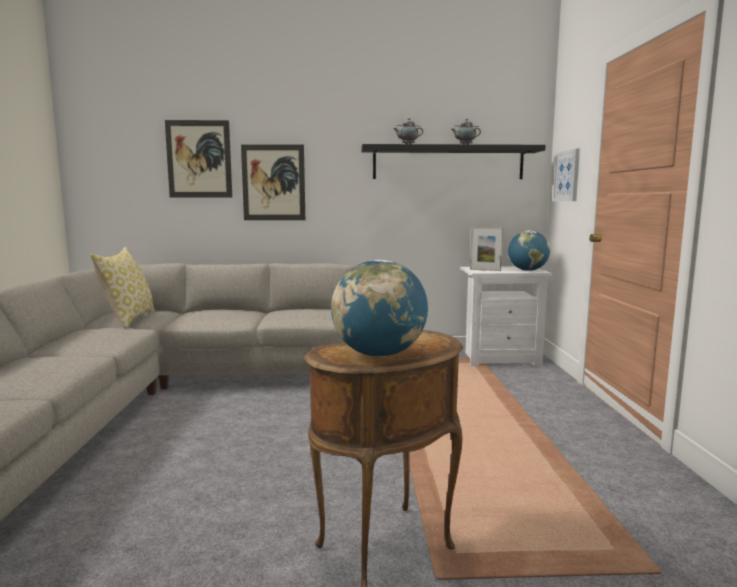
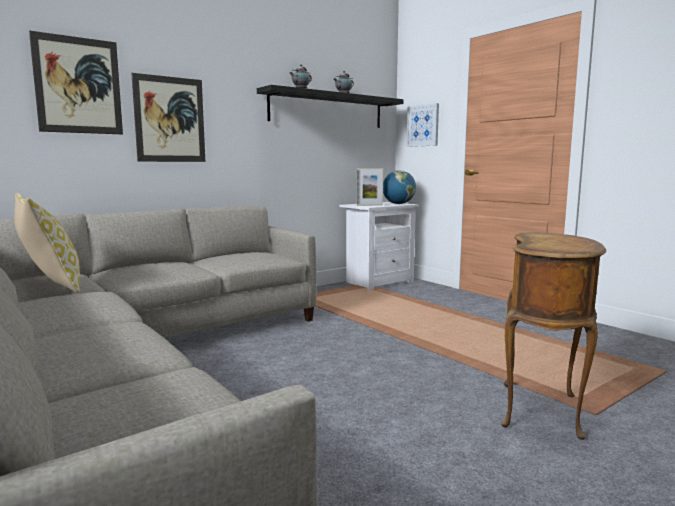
camera: 35 degrees left, 0 degrees up
(379, 354) = (572, 245): globe -> none

